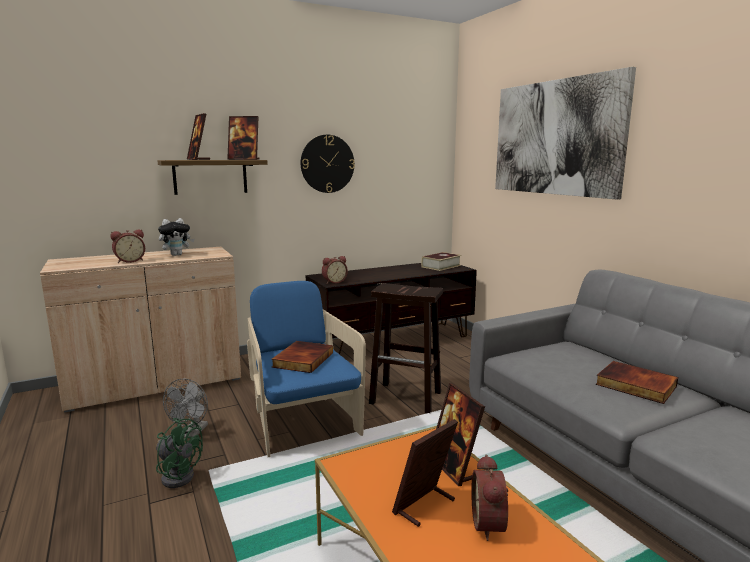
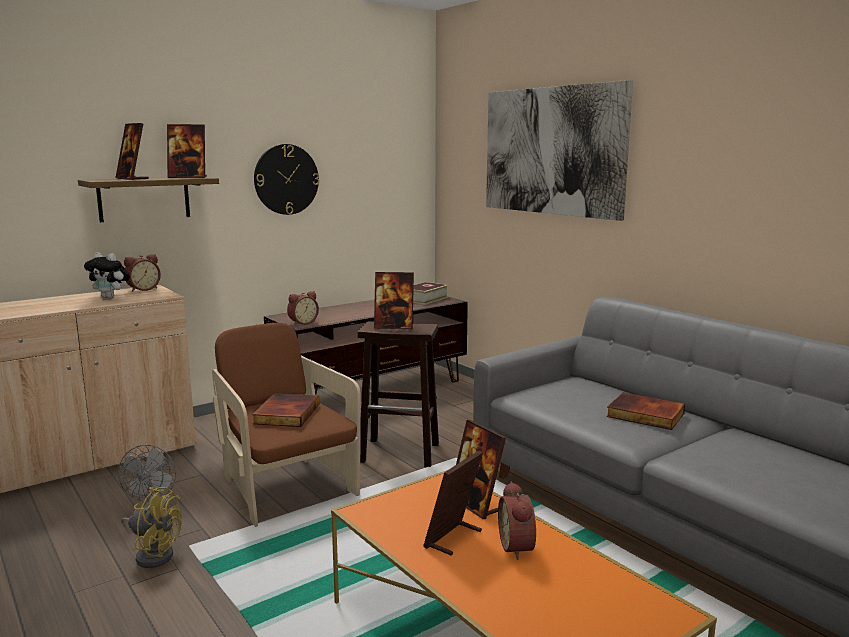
camera: 10 degrees left, 0 degrees up
(130, 261) = (54, 307): alarm clock -> alarm clock (142, 289)
(177, 255) = (110, 297): plush toy -> plush toy turned 60 degrees clockwise
(178, 475) = (153, 554): green fan -> yellow fan
(303, 422) = (286, 488): blue armchair -> brown armchair
(403, 288) = (394, 327): none -> picture frame

